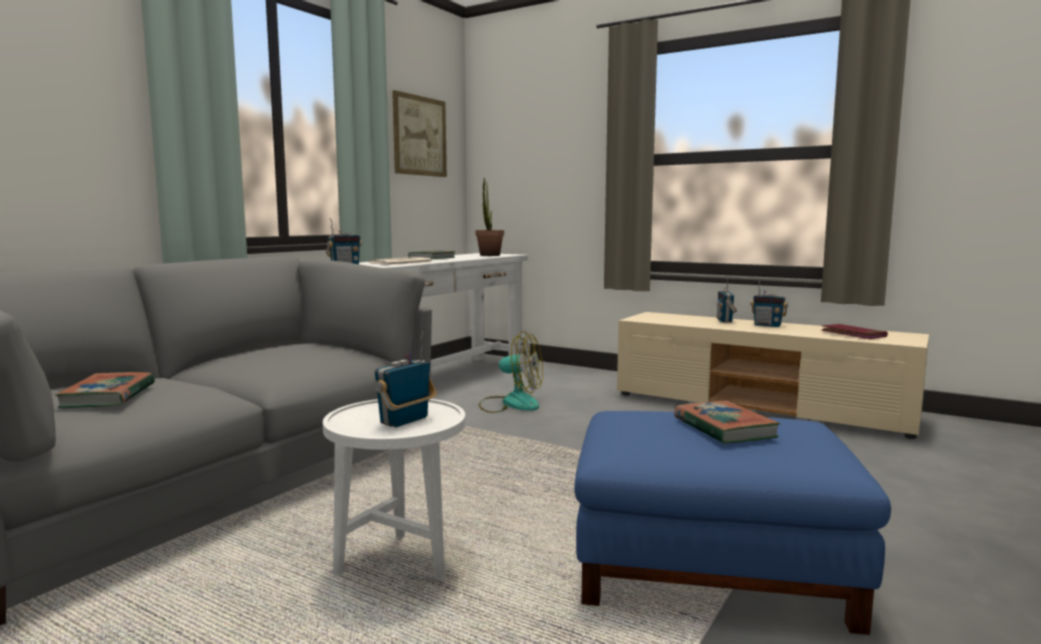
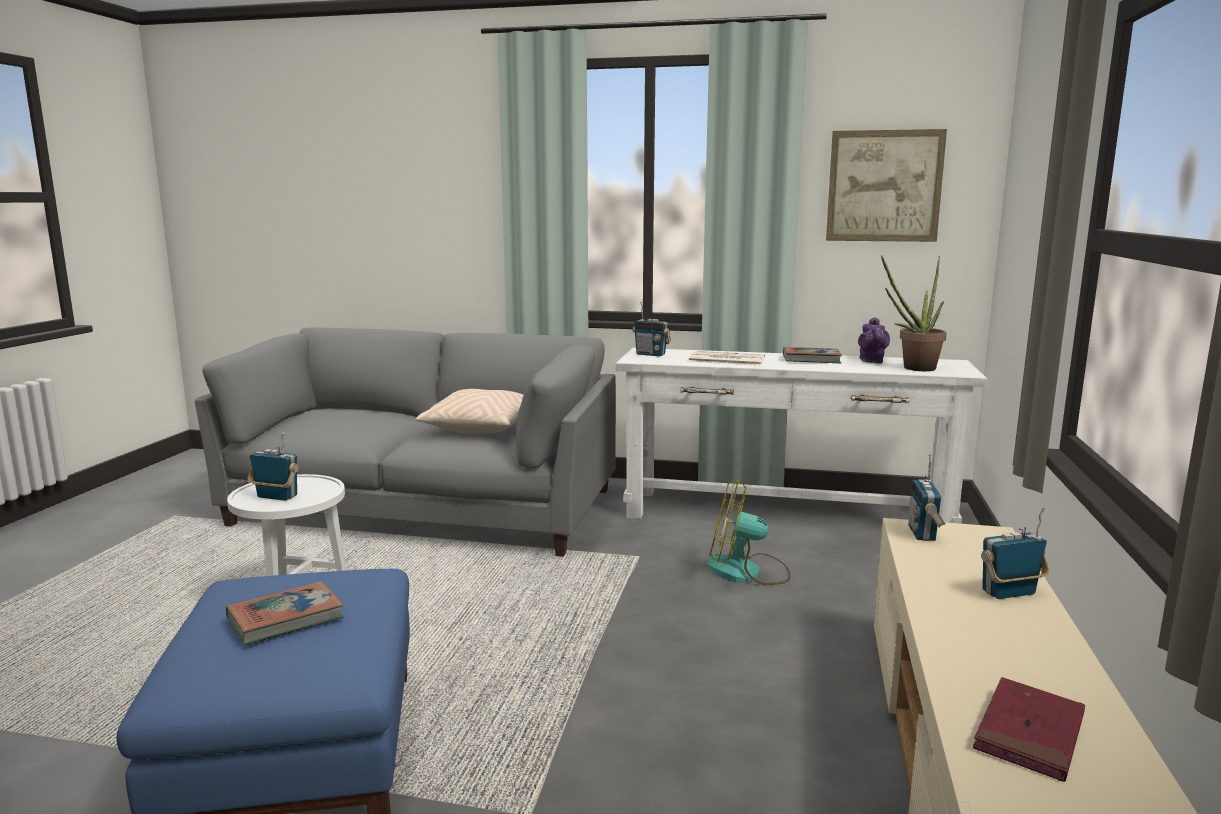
camera: 70 degrees right, 5 degrees up
(108, 396) = (330, 422): book -> none
(282, 354) = (480, 427): none -> beige pillow
(457, 256) = (871, 361): none -> purple teapot
(511, 403) = (746, 572): fan -> fan turned 105 degrees clockwise
(767, 325) = (1012, 634): radio -> radio (923, 534)

